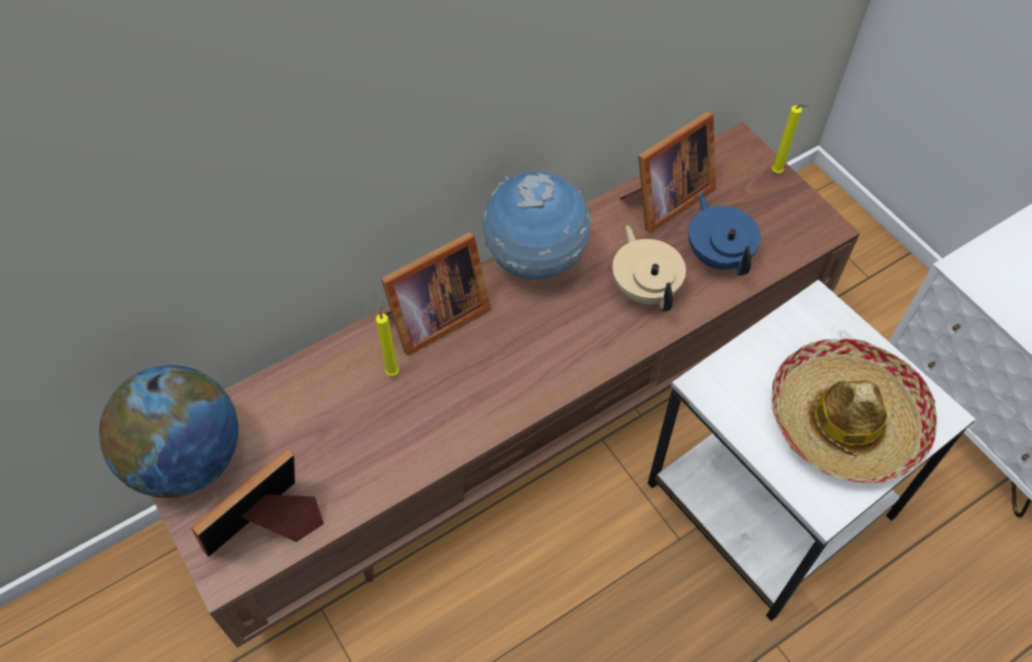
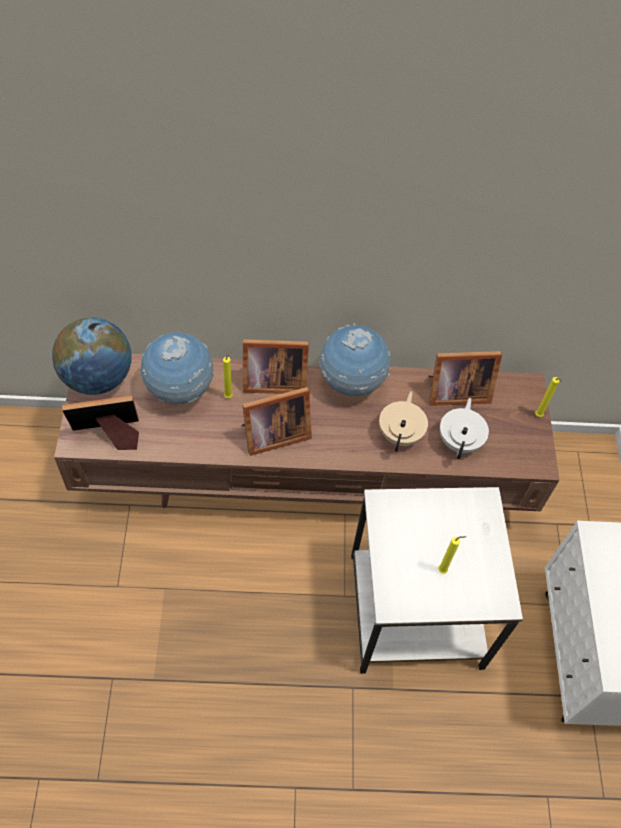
camera: 30 degrees right, 0 degrees up
(320, 405) = (180, 391): none -> globe
(491, 387) = (272, 435): none -> picture frame
(718, 255) = (460, 441): blue teapot -> white teapot
(845, 420) = (444, 570): hat -> yellow candle

